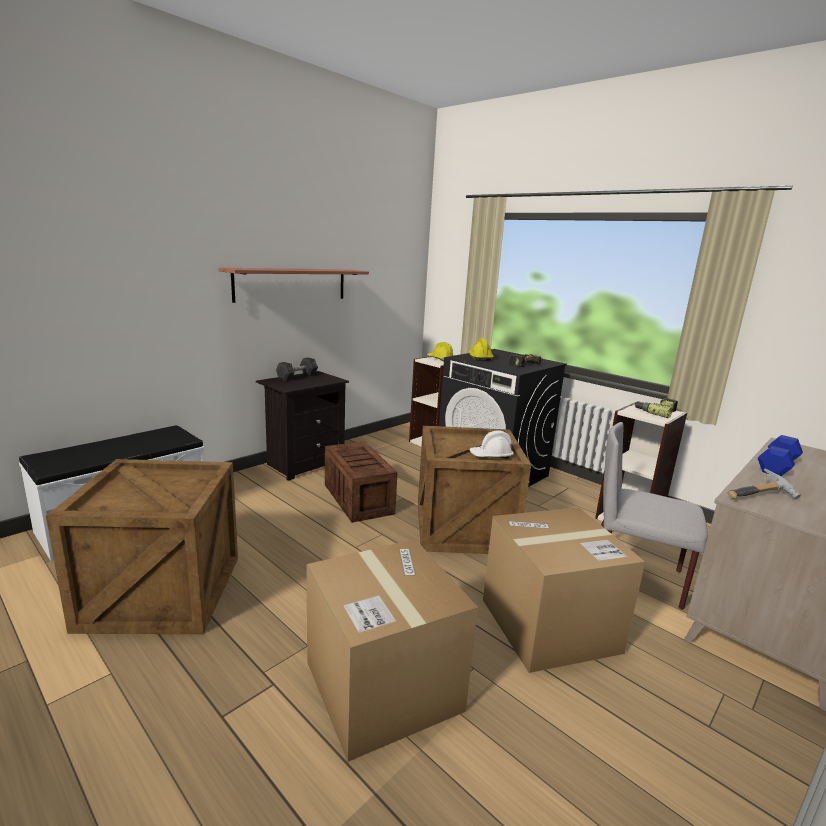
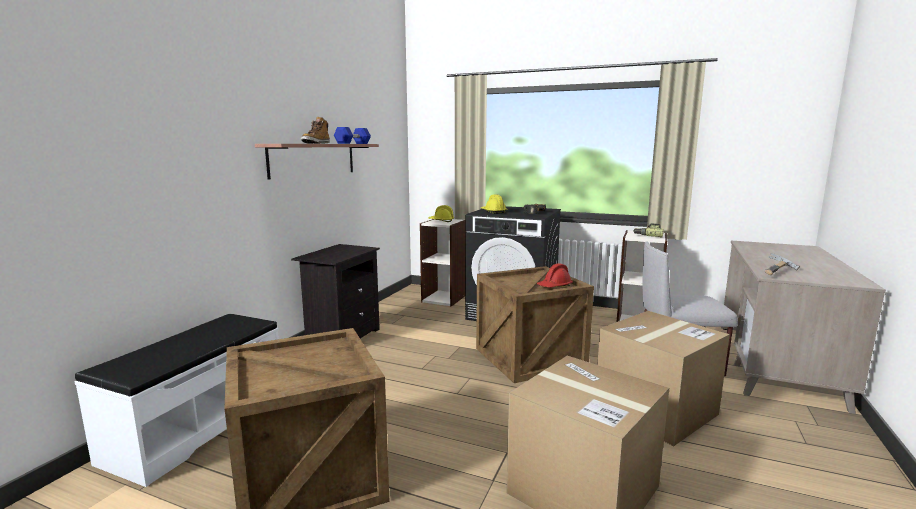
camera: 20 degrees left, 5 degrees down
(289, 269) = (316, 143): none -> boot
(297, 376) = (327, 250): grey dumbbell -> none
(357, 498) = (420, 355): crate -> none
(491, 456) = (554, 286): white hard hat -> red hard hat
(777, 466) = (760, 255): blue dumbbell -> blue dumbbell (353, 143)

